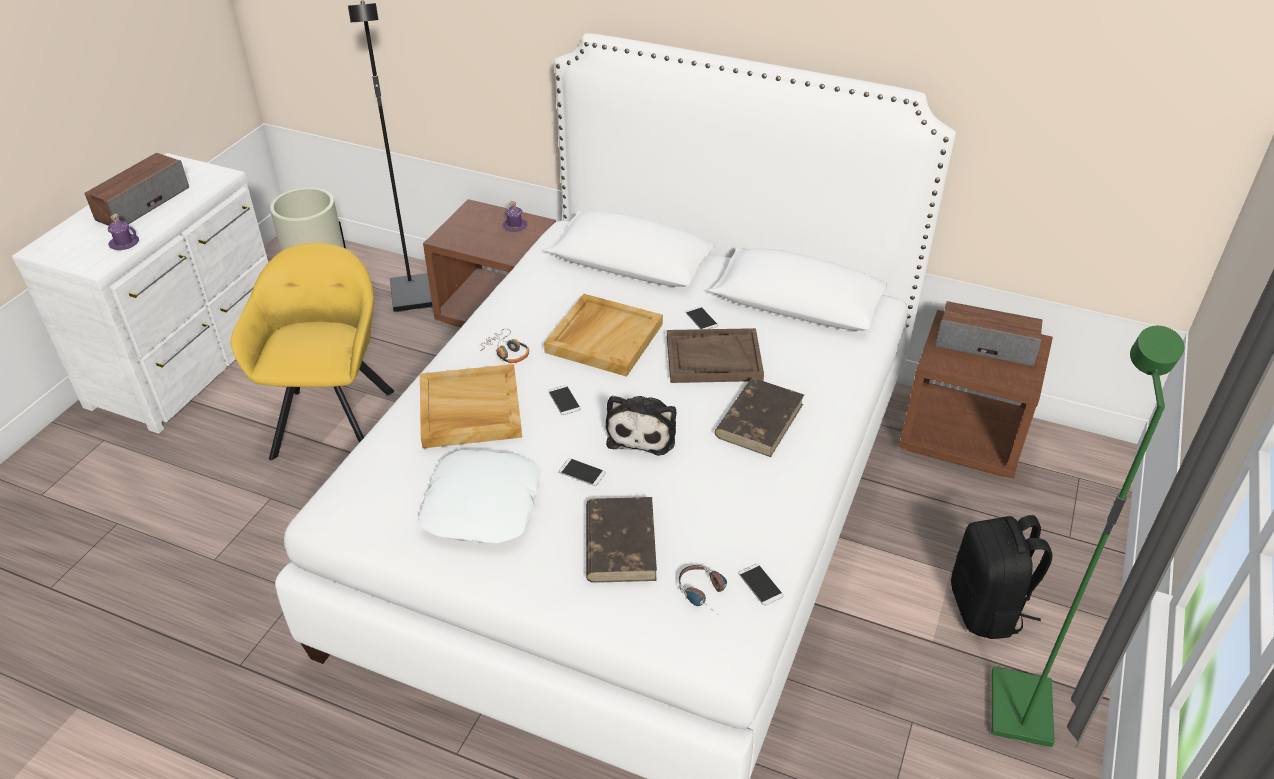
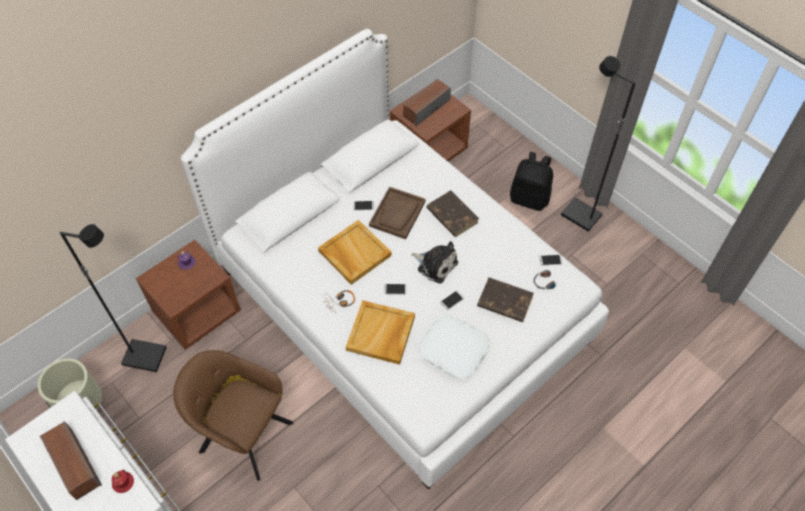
camera: 65 degrees left, 15 degrees up
(124, 243) = (123, 482): purple mug -> red mug
(335, 418) = (242, 433): yellow armchair -> brown armchair
(1018, 707) = (580, 216): green floor lamp -> black floor lamp

